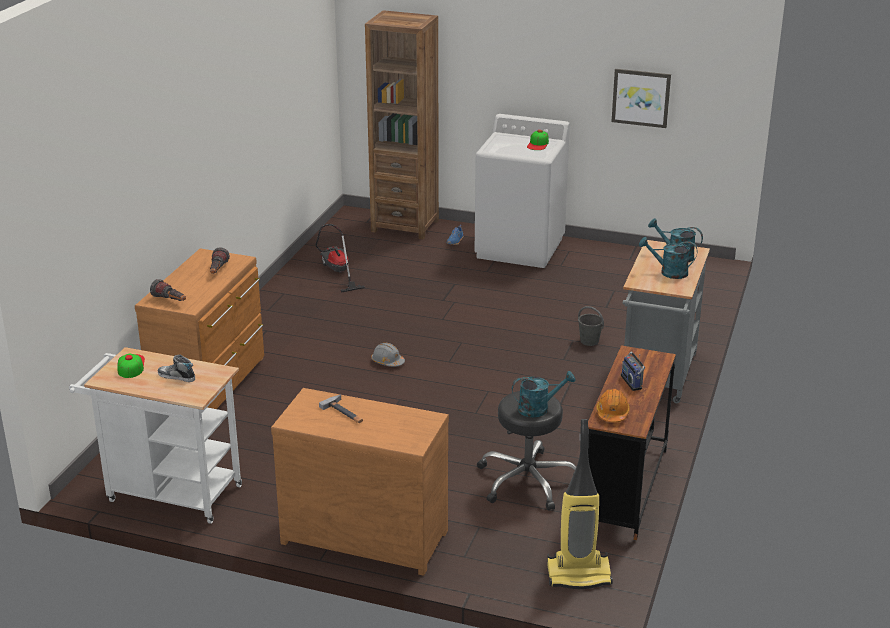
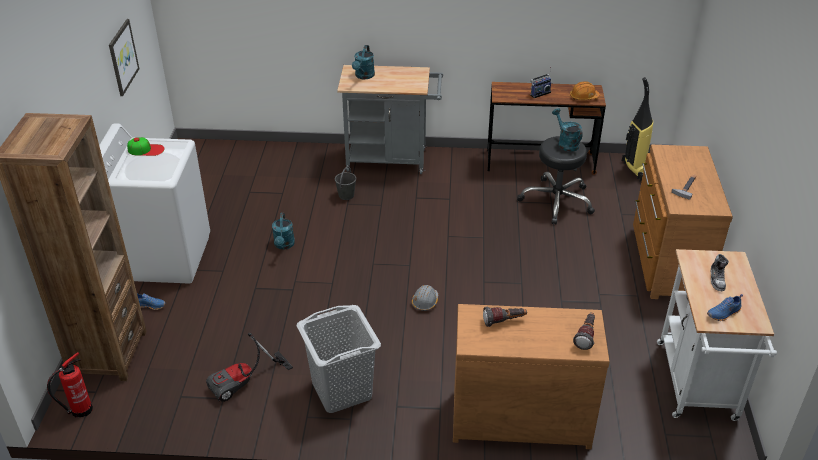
camera: 105 degrees left, 10 degrees up
(130, 366) = (724, 314): cap -> blue shoe
(301, 310) = (342, 390): none -> grey laundry basket
(351, 217) = (79, 410): none -> fire extinguisher
(668, 272) = (394, 77): turquoise watering can -> turquoise watering can (284, 245)

